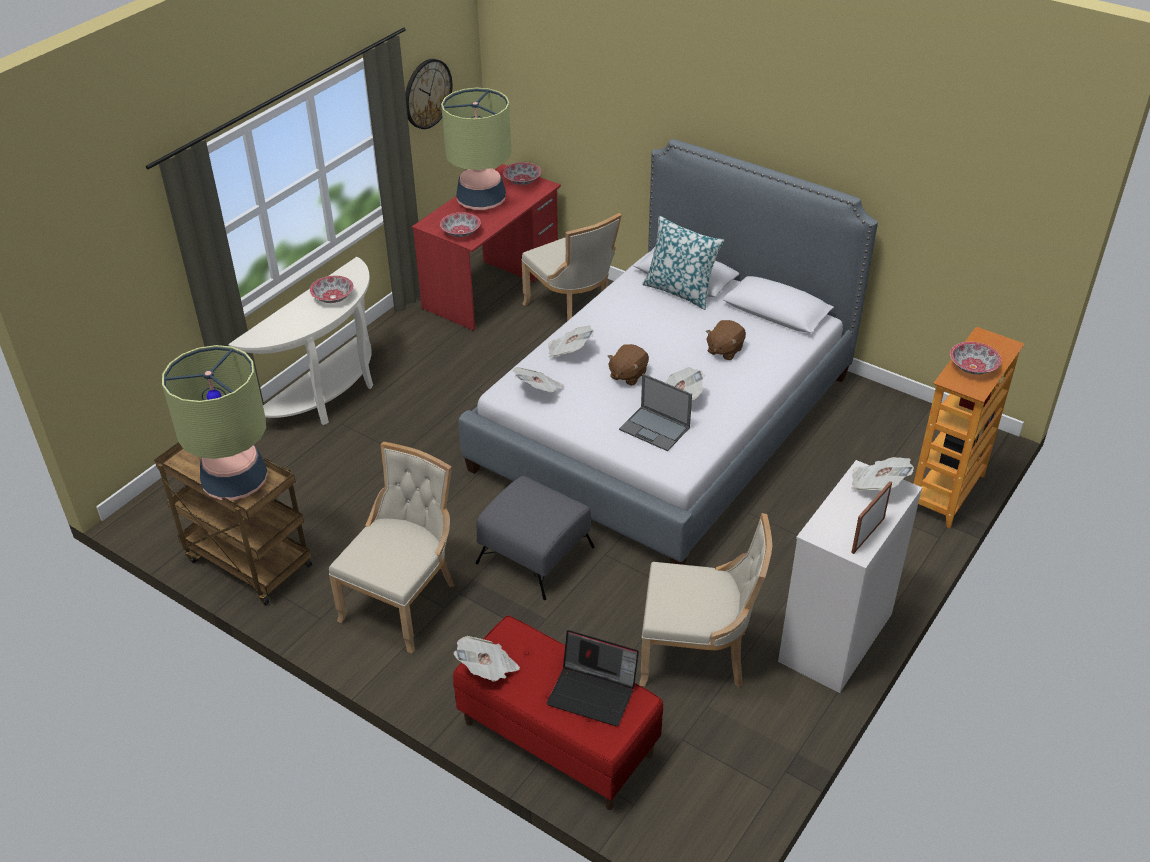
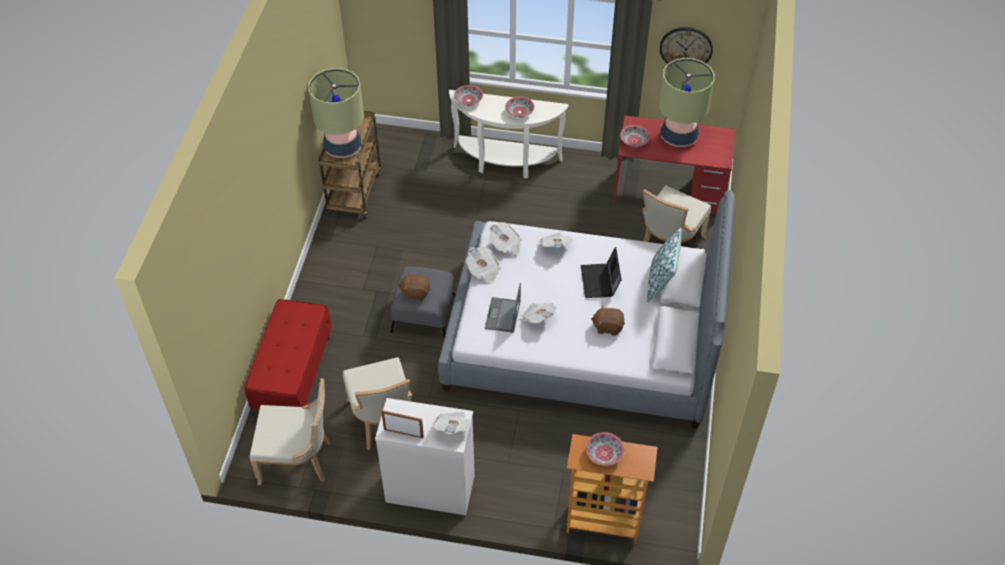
camera: 65 degrees right, 10 degrees up
(404, 601) = (359, 269): beige chair -> beige chair (298, 460)
(488, 669) = (284, 312): newspaper -> newspaper (483, 271)
(522, 181) = (720, 147): bowl -> bowl (468, 100)
(593, 693) = (287, 363): laptop -> laptop (600, 282)
(627, 375) = (548, 284): brown plush toy -> brown plush toy (415, 292)

